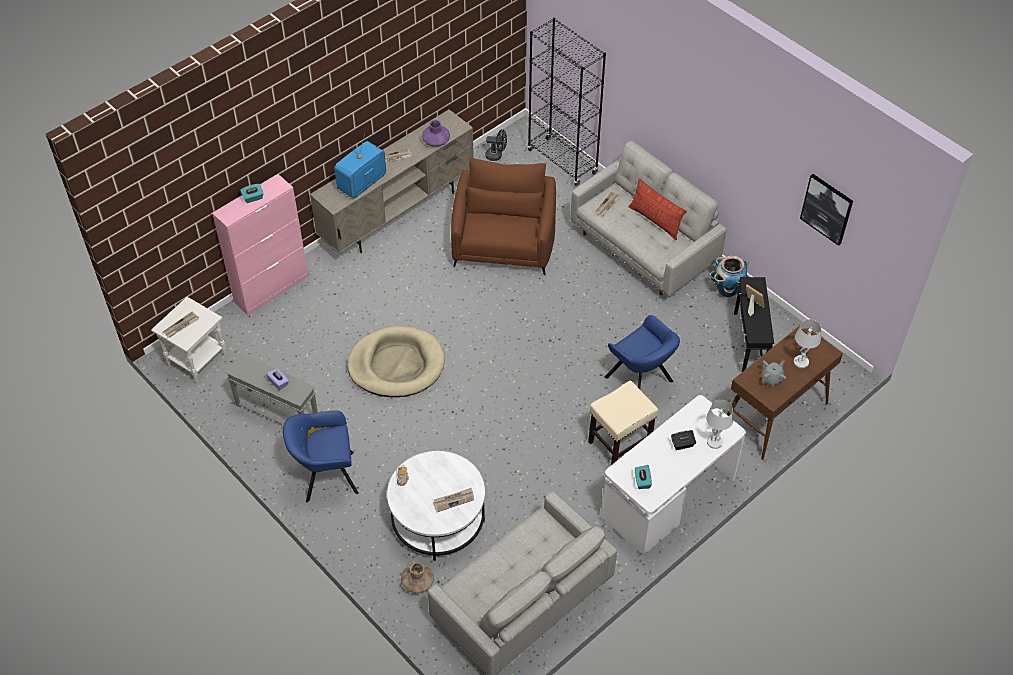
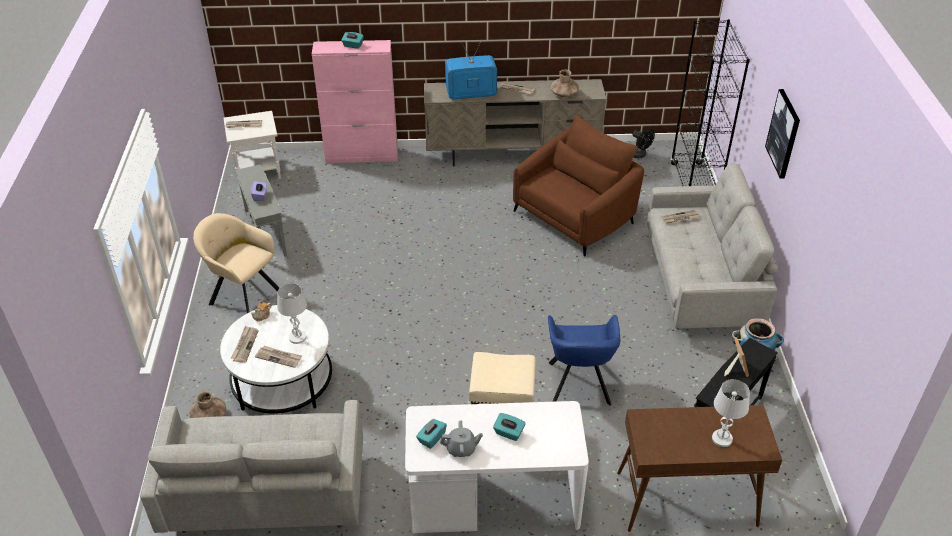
camera: 40 degrees right, 10 degrees down
(326, 476) = (243, 296): blue armchair -> beige armchair
(396, 365) = (388, 252): beige dog bed -> none
(418, 509) = (245, 345): none -> newspaper
(436, 141) = (564, 94): purple vase -> brown vase
(655, 221) = (714, 252): pillow -> none
(682, 444) = (508, 433): black tissue box -> turquoise tissue box
(714, 442) = (544, 452): white table lamp -> white table lamp (297, 337)
(771, 378) = (671, 434): grey teapot -> grey teapot (461, 449)
(827, 209) = (857, 280): picture -> picture (784, 133)

